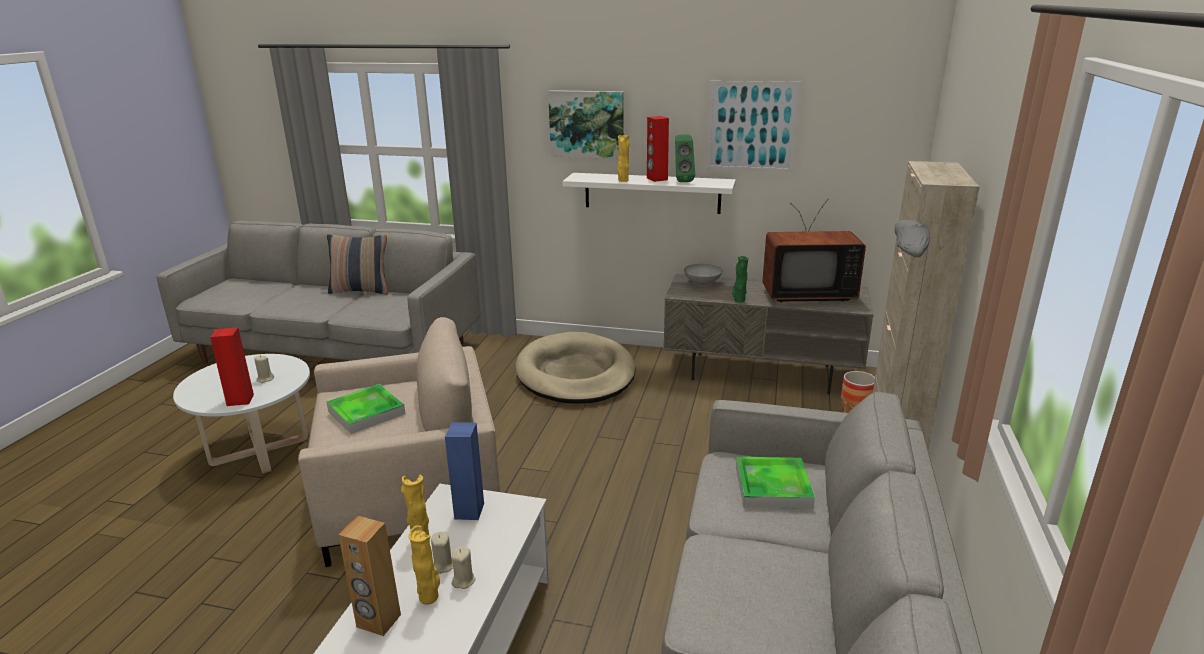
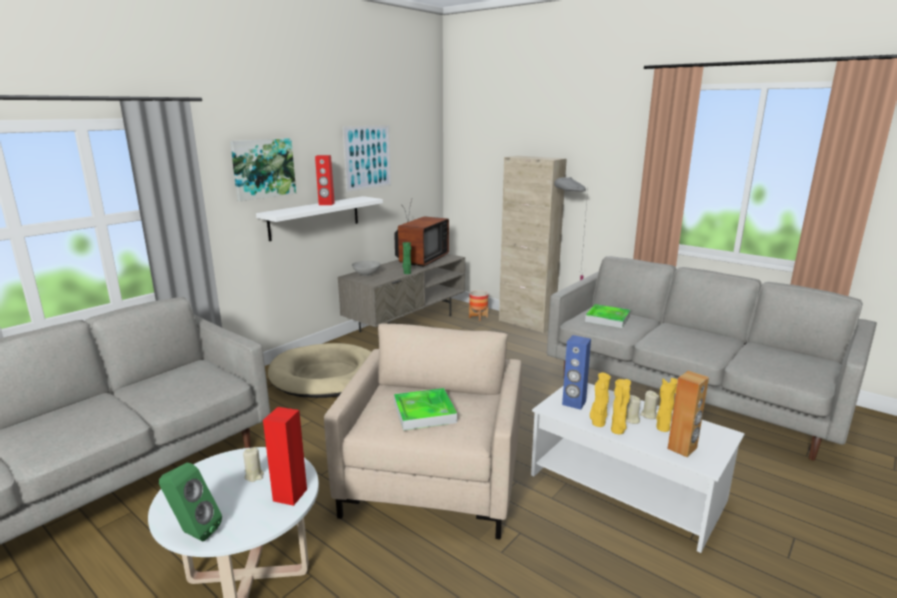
camera: 65 degrees left, 5 degrees down
(361, 291) = (110, 393): pillow -> none
(623, 181) = (313, 208): yellow vase -> yellow vase (618, 431)
(682, 181) = (344, 202): green speaker -> green speaker (193, 532)

